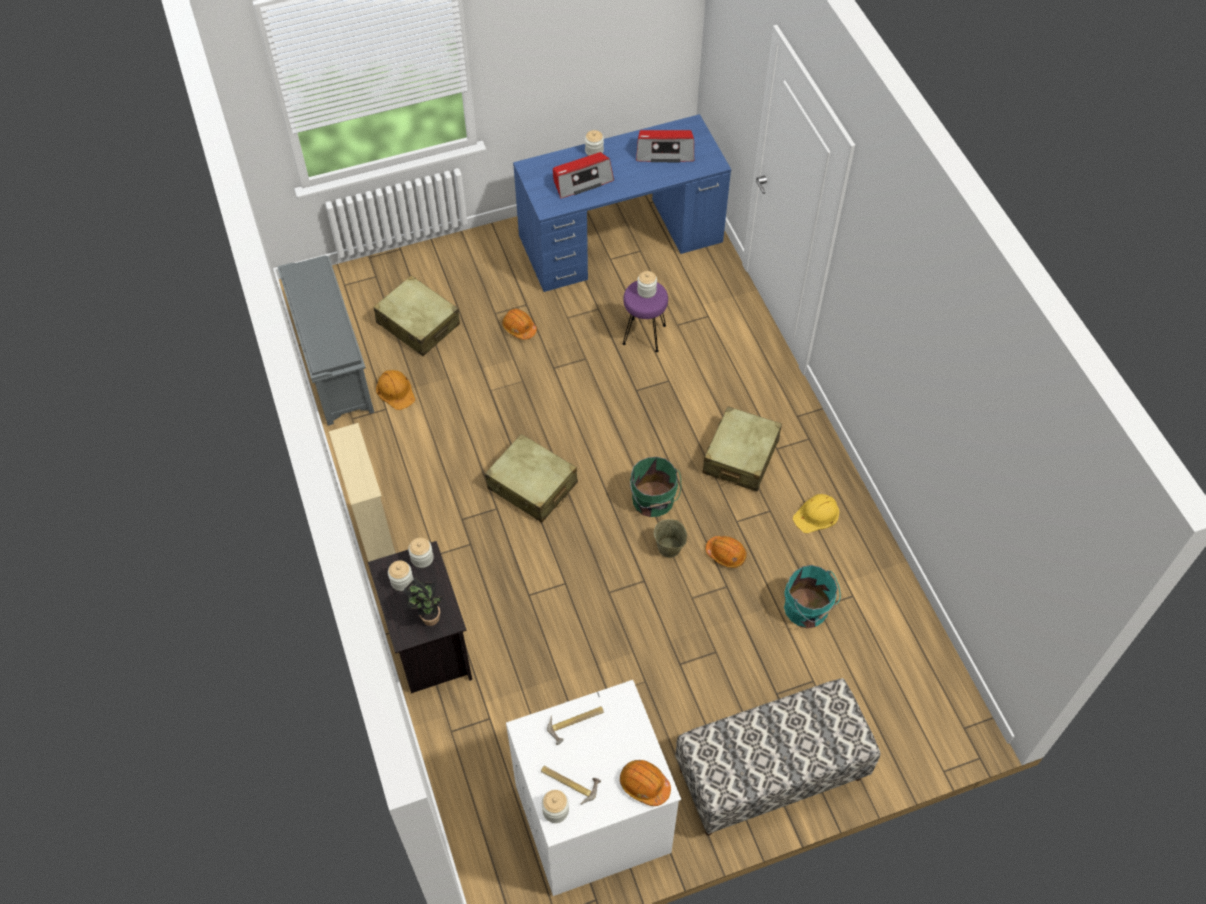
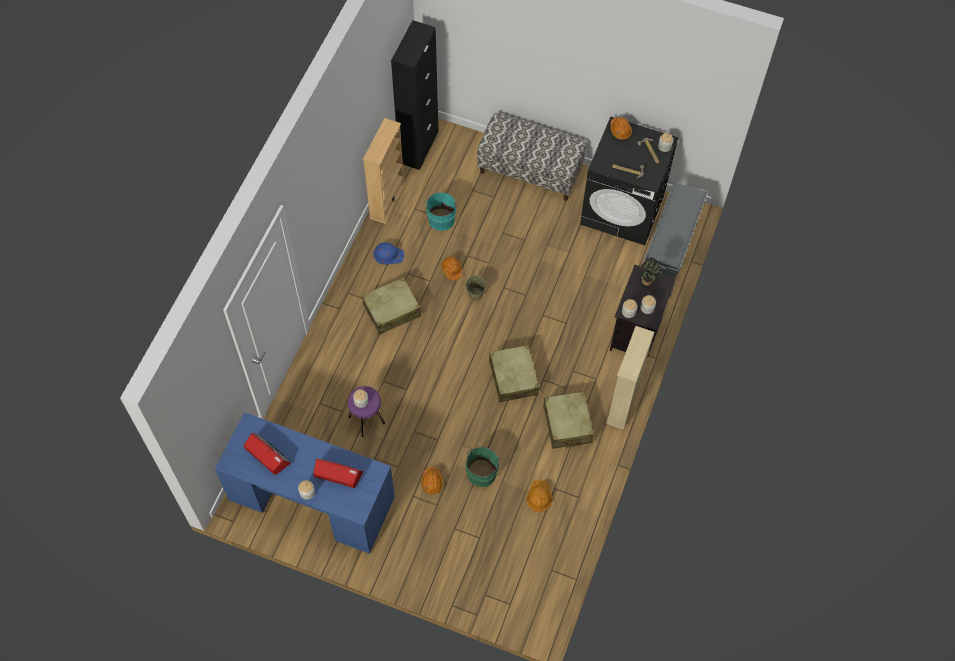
camera: 140 degrees left, 5 degrees up
(333, 365) = (562, 544): grey shoe rack -> grey shoe rack (668, 256)
(418, 324) = (488, 534): beige suitcase -> beige suitcase (567, 424)
(591, 819) = (623, 210): white washing machine -> black washing machine
(653, 501) = (459, 322): green bucket -> green bucket (482, 472)
(817, 515) = (388, 254): yellow hard hat -> blue hard hat
(894, 579) = (387, 201): none -> beige bookcase
(944, 686) = (418, 147): none -> black cabinet

